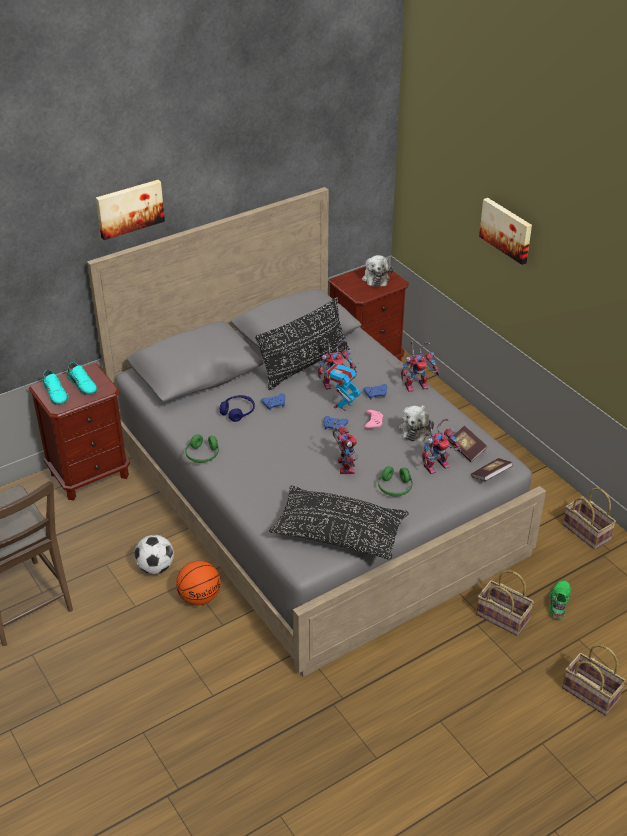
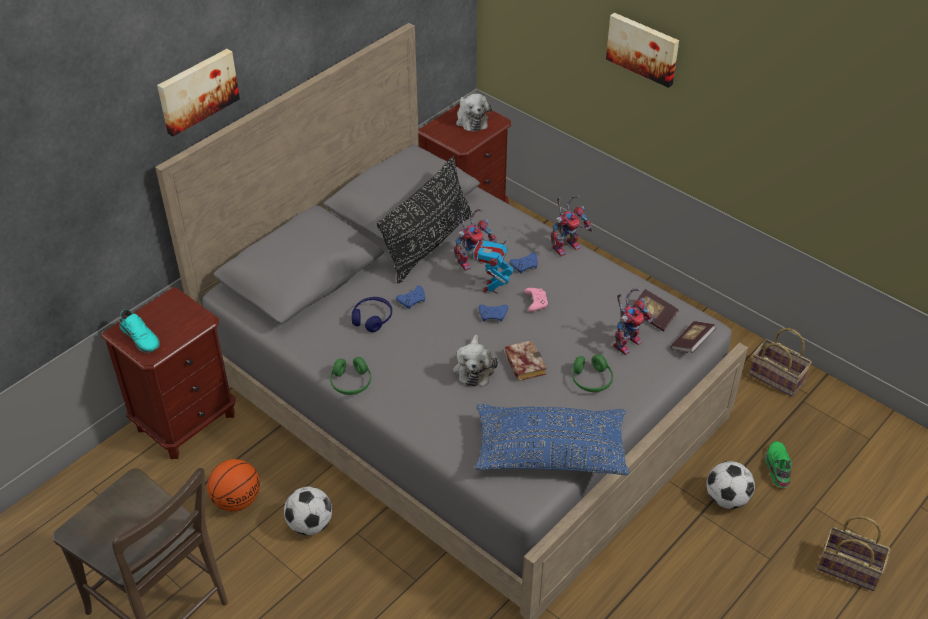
camera: 15 degrees left, 5 degrees up
(83, 385) = (171, 319): turquoise shoe -> none
(200, 597) = (376, 550): basketball -> basketball (237, 500)
(338, 533) = (550, 451): black pillow -> blue pillow
(343, 465) = (522, 363): toy robot -> book
(416, 429) = (586, 302): plush toy -> plush toy (474, 368)
(504, 617) = (726, 499): basket -> football

